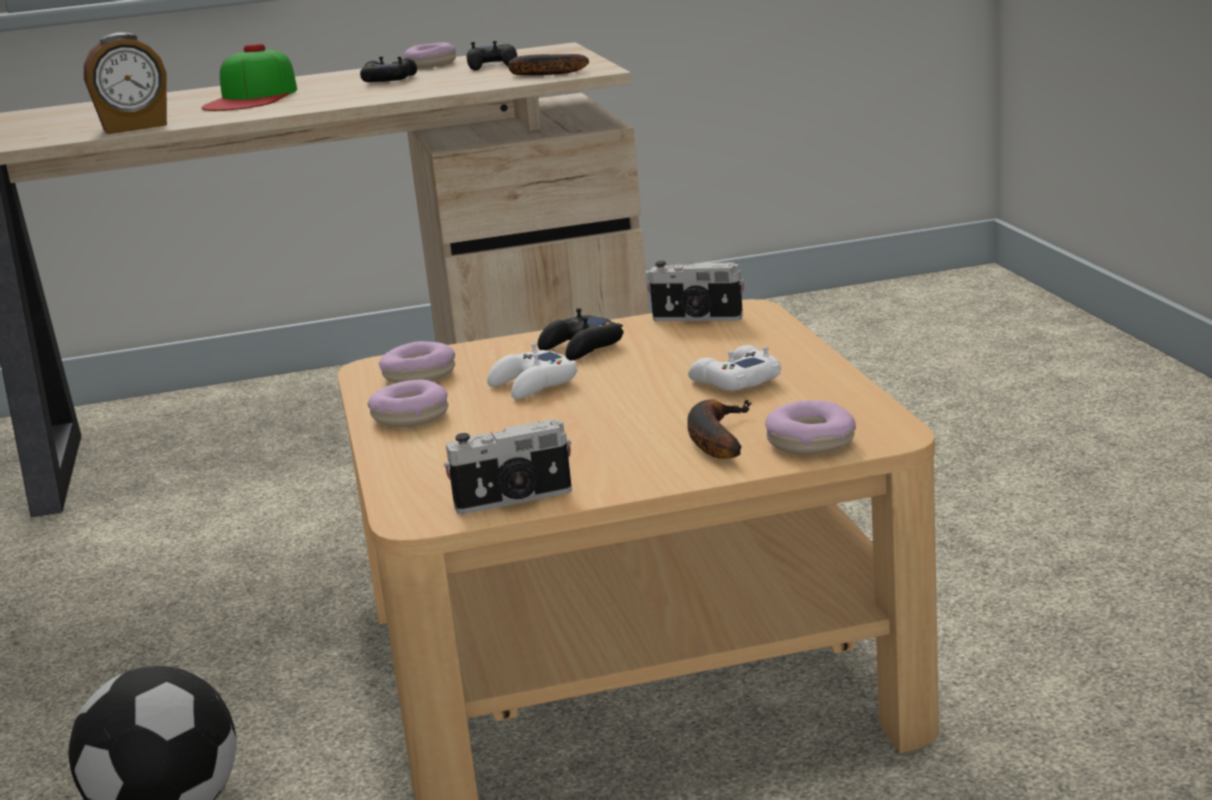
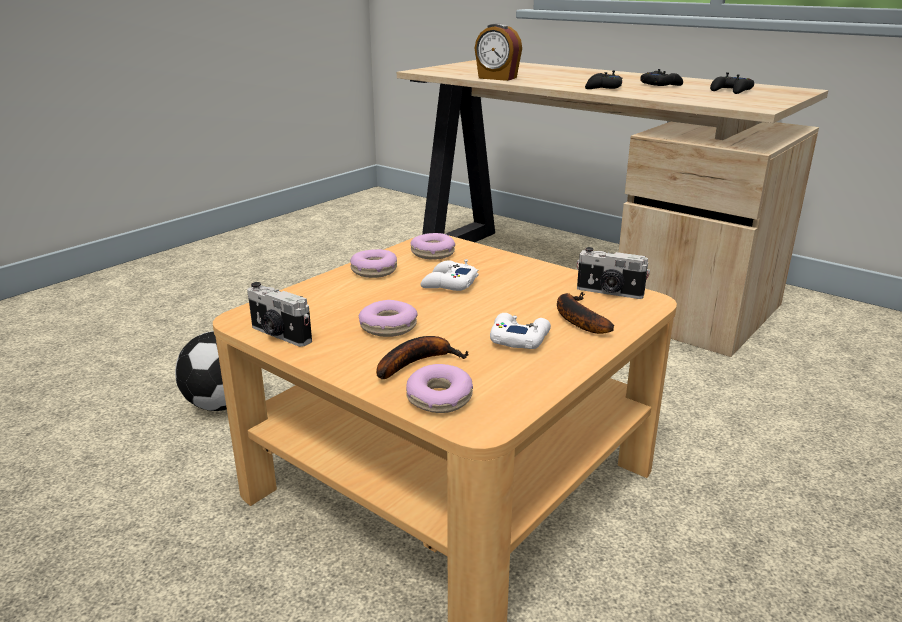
camera: 50 degrees right, 5 degrees up
(252, 98) = (581, 78): cap -> none
(431, 64) = (710, 83): donut -> donut (388, 327)
(540, 74) = (728, 101): banana -> banana (576, 318)
(581, 347) = (520, 277): black game controller -> black game controller (602, 88)
(697, 319) = (609, 292): camera -> camera turned 45 degrees counterclockwise

